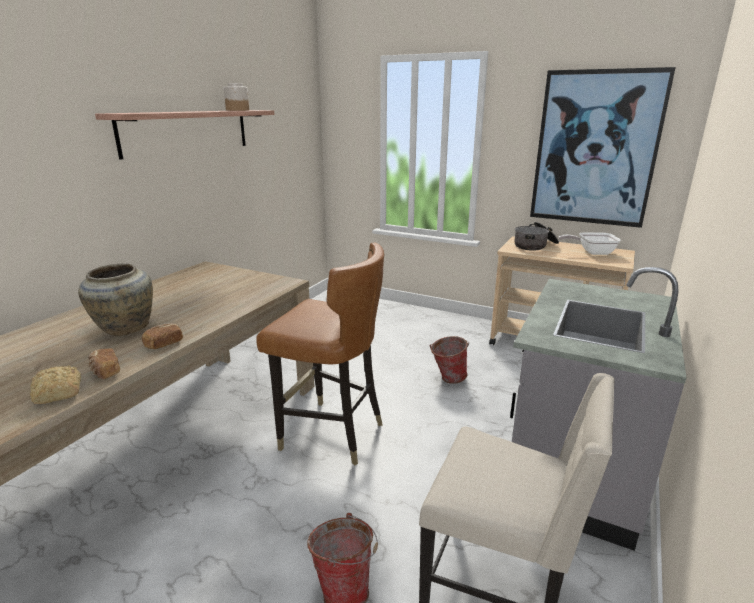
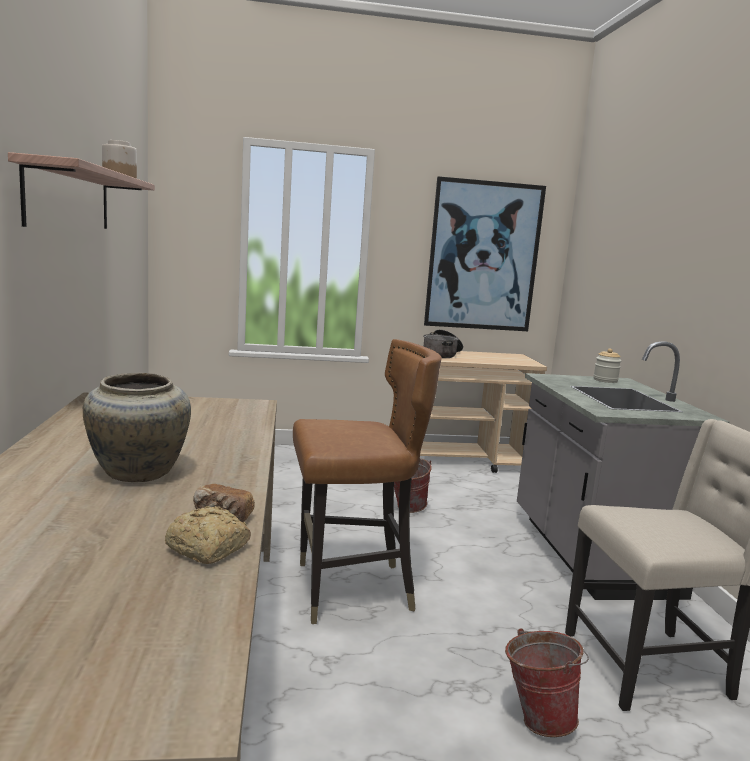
camera: 35 degrees left, 10 degrees down
(163, 344) = (236, 479): bread -> none
(592, 252) = (496, 357): frying pan -> none
(630, 297) = (605, 380): none -> jar

